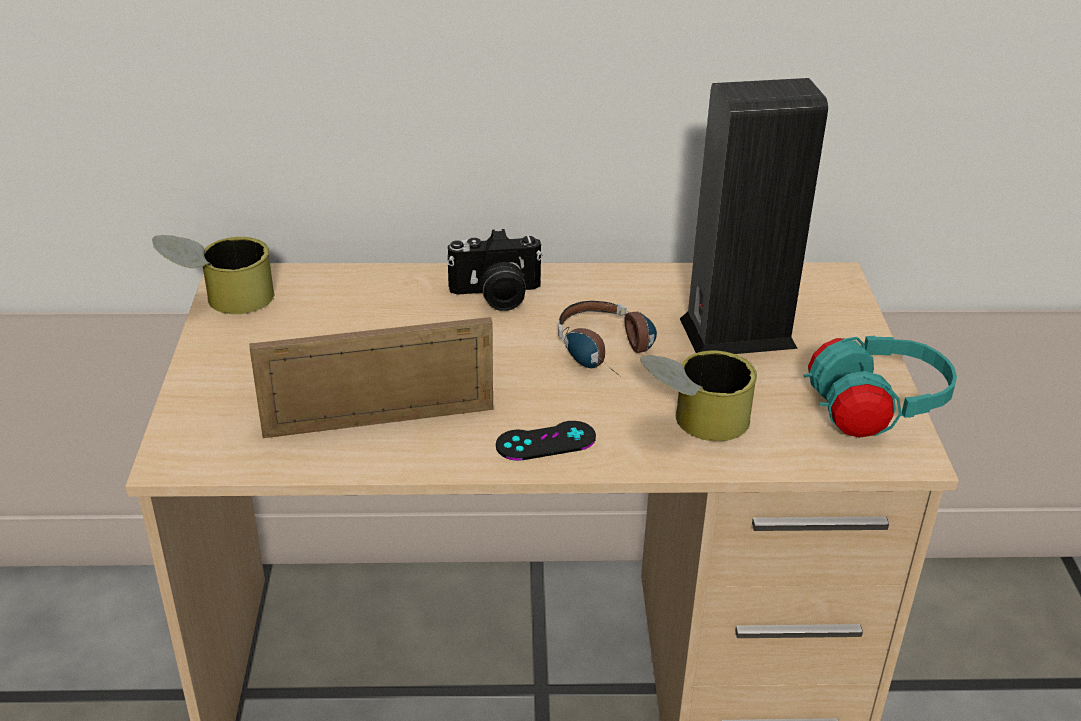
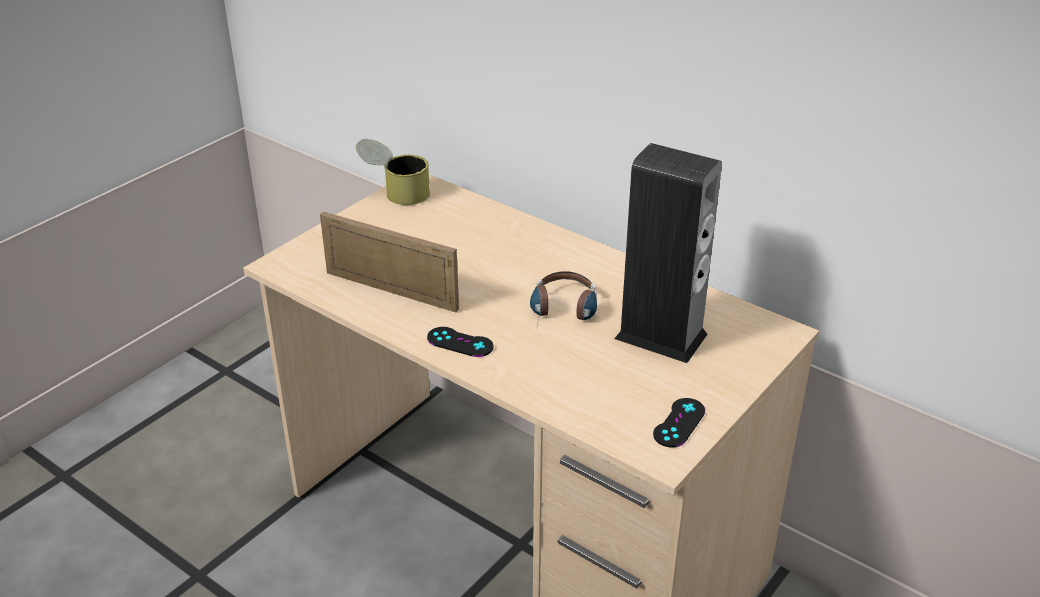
camera: 40 degrees right, 0 degrees up
(496, 296) = (544, 250): camera -> none
(692, 424) = (554, 373): can -> none
(874, 412) = (679, 423): turquoise headphones -> black game controller

